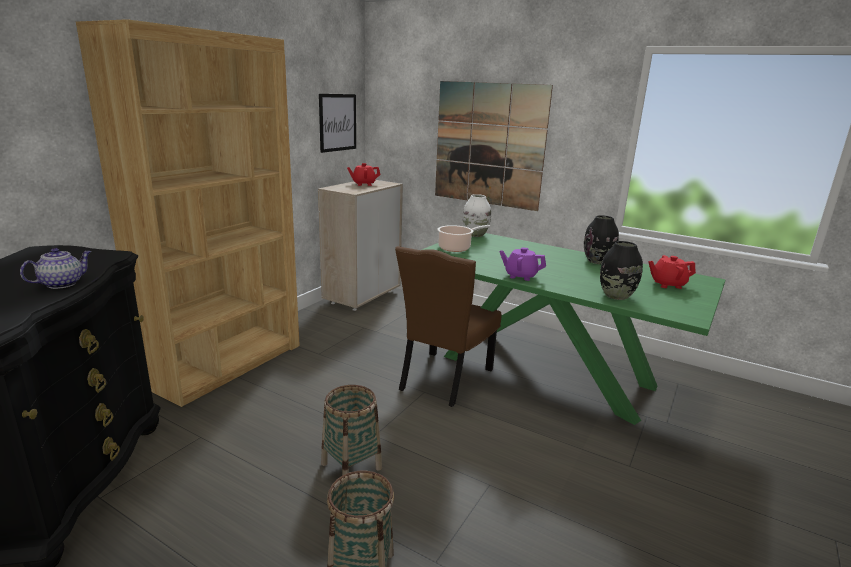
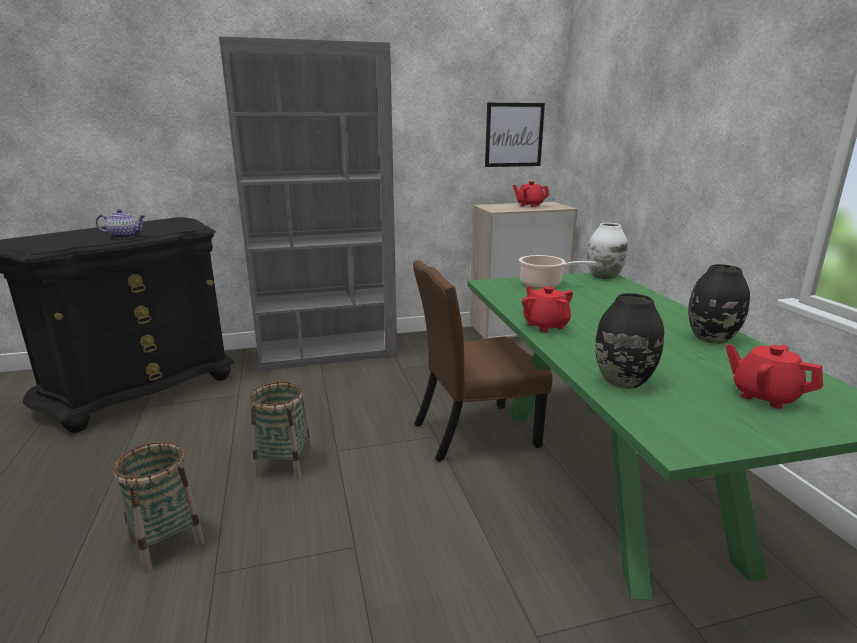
camera: 45 degrees right, 0 degrees up
(226, 364) = (328, 352): brown bookcase -> grey bookcase
(489, 145) = (660, 159): picture -> none
(520, 276) = (545, 325): purple teapot -> red teapot

